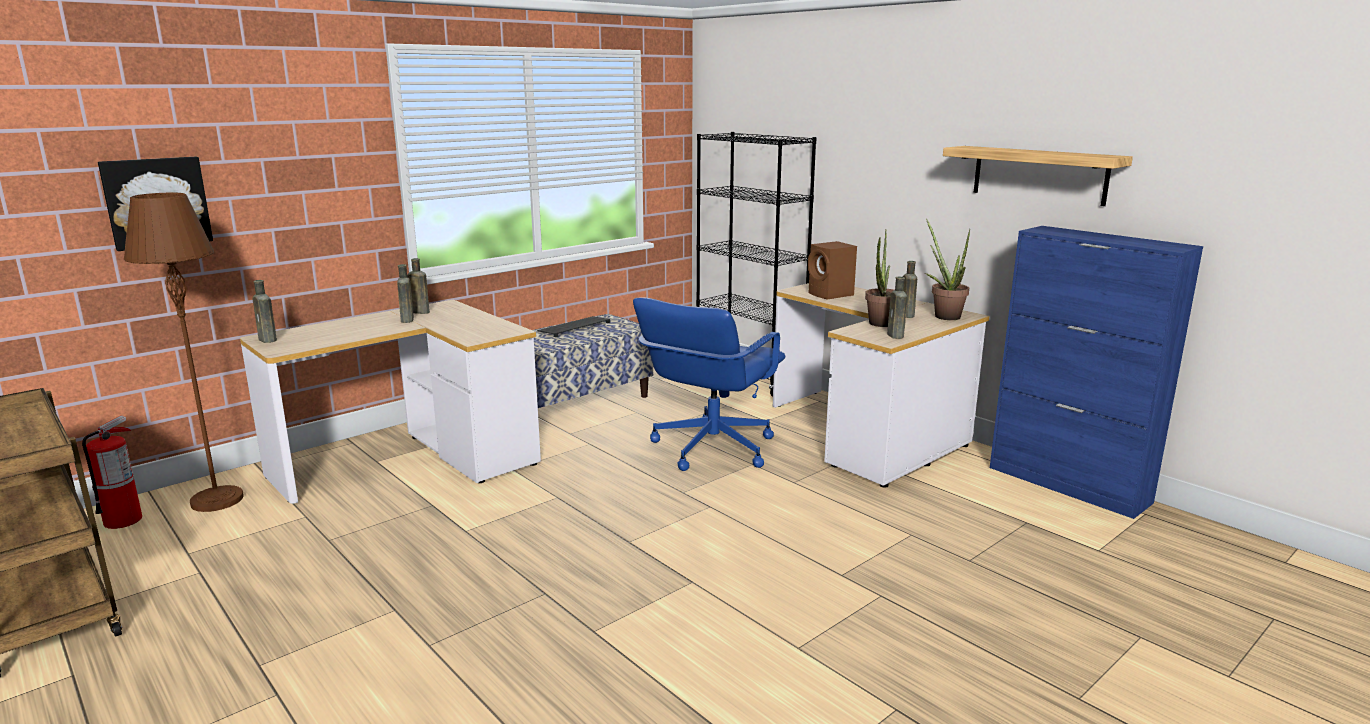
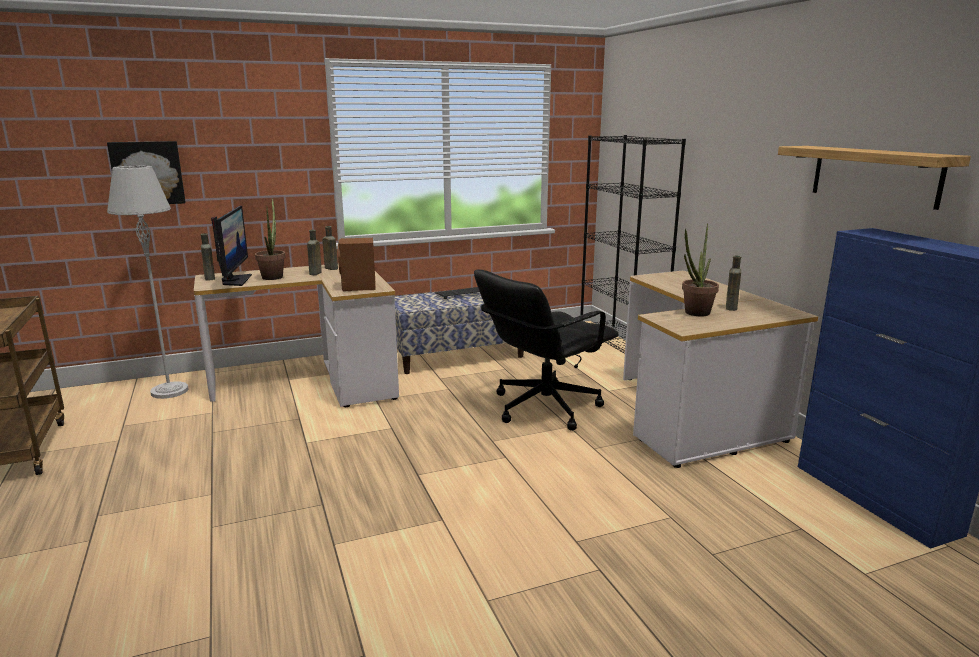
camera: 20 degrees right, 0 degrees up
(123, 520) = (107, 396): fire extinguisher -> none
(217, 500) = (169, 391): brown floor lamp -> grey floor lamp
(308, 339) = (235, 280): none -> monitor
(711, 448) = (543, 407): blue office chair -> black office chair
(831, 295) = (676, 283): brown speaker -> brown speaker (358, 287)
(896, 336) = (698, 325): brown bottle -> none
(943, 315) = (768, 311): potted plant -> potted plant (273, 276)

